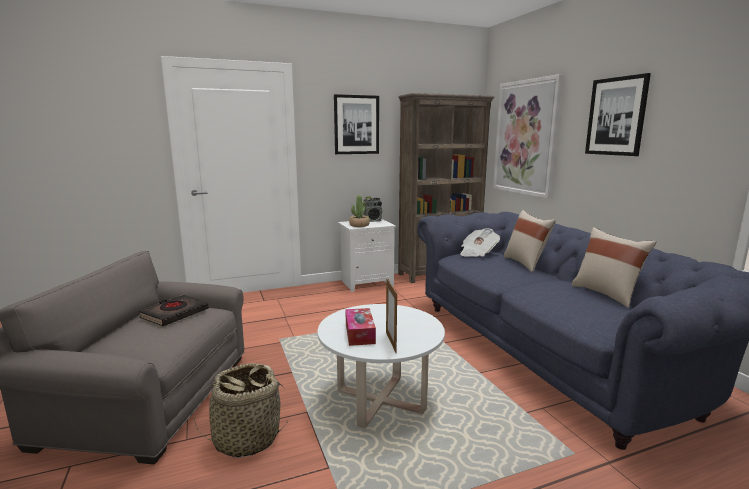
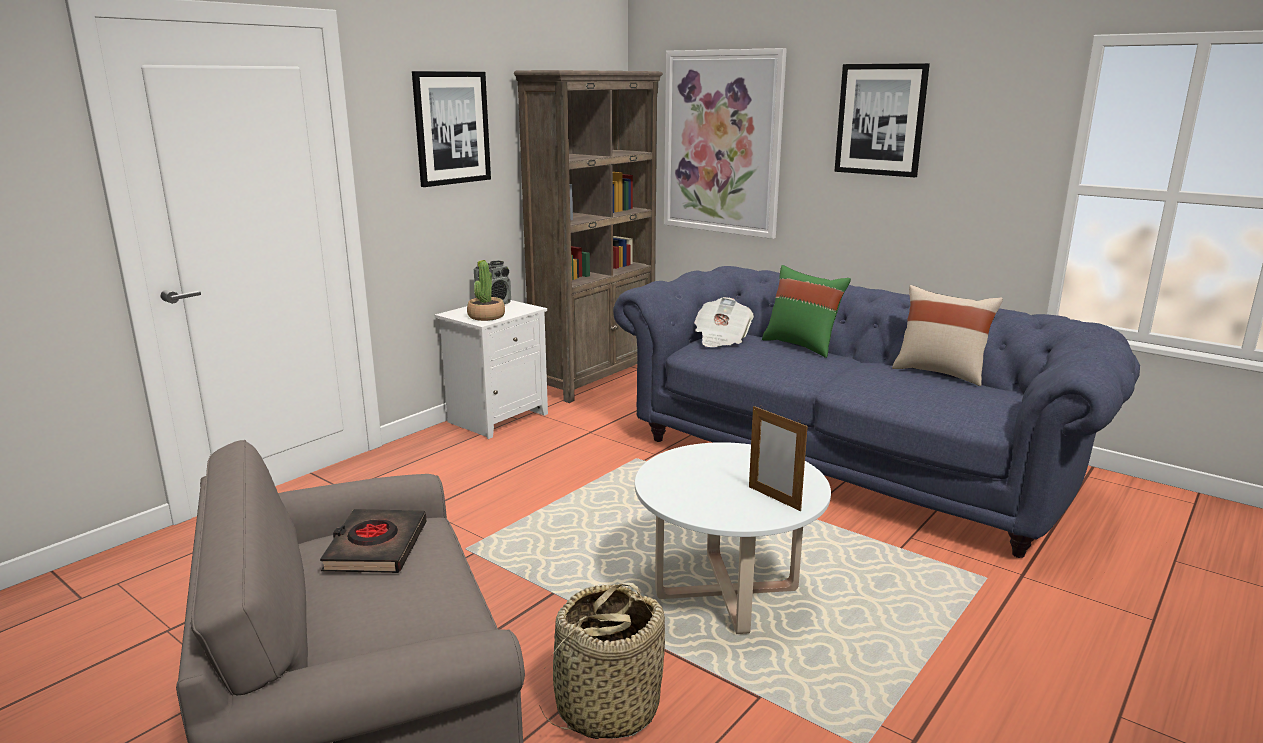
camera: 30 degrees left, 5 degrees up
(359, 333) = (718, 497): tissue box -> none
(526, 264) = (802, 345): beige pillow -> green pillow

